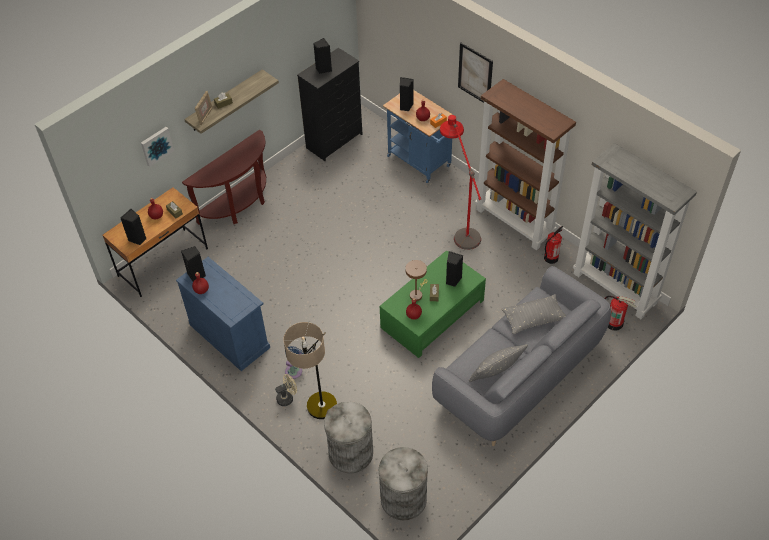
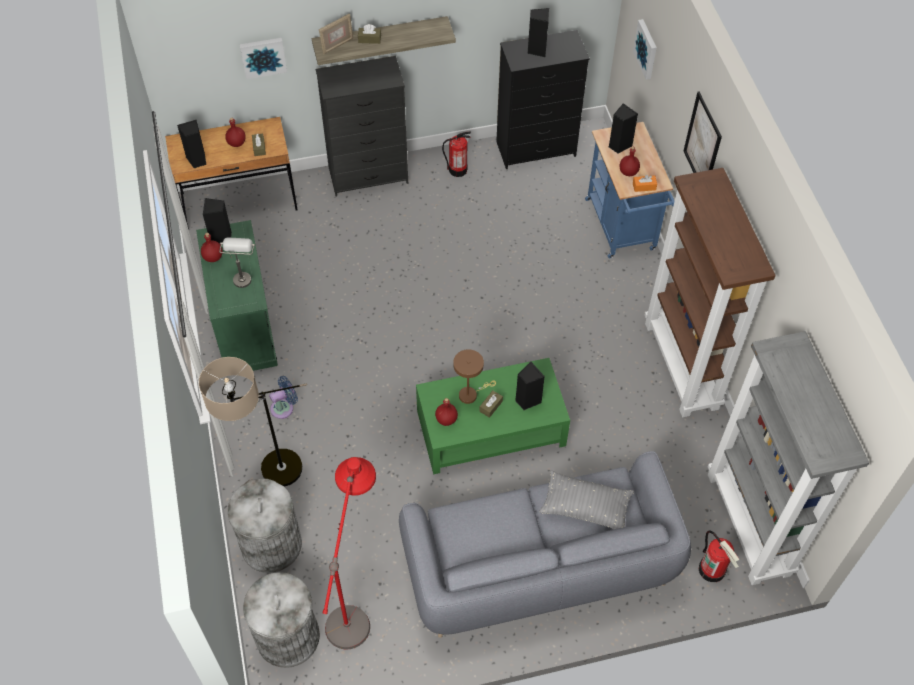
camera: 30 degrees right, 5 degrees up
(229, 336) = (245, 327): blue cabinet -> green cabinet
(230, 291) = (242, 275): none -> grey table lamp
(239, 205) = (369, 175): brown console table -> black dresser
(287, 397) = (252, 436): beige fan -> none
(396, 38) = (647, 49): none -> picture
(459, 225) = (609, 333): red floor lamp -> red floor lamp (355, 597)
(496, 371) = (488, 548): grey pillow -> none
(550, 258) = (693, 437): fire extinguisher -> fire extinguisher (457, 170)

